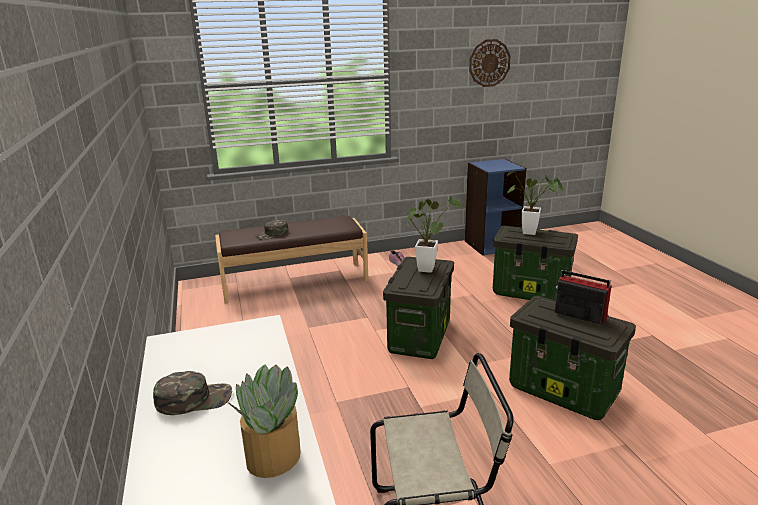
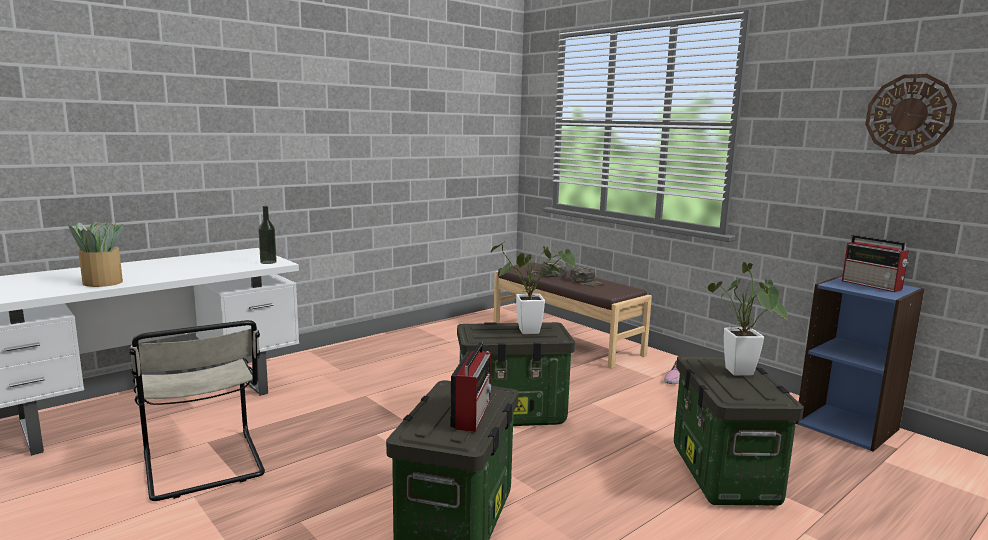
camera: 65 degrees right, 10 degrees down
(194, 399) = (175, 263): green cap -> green cap (586, 282)
(253, 331) = (268, 262): none -> bottle
(496, 164) = (872, 285): none -> radio

